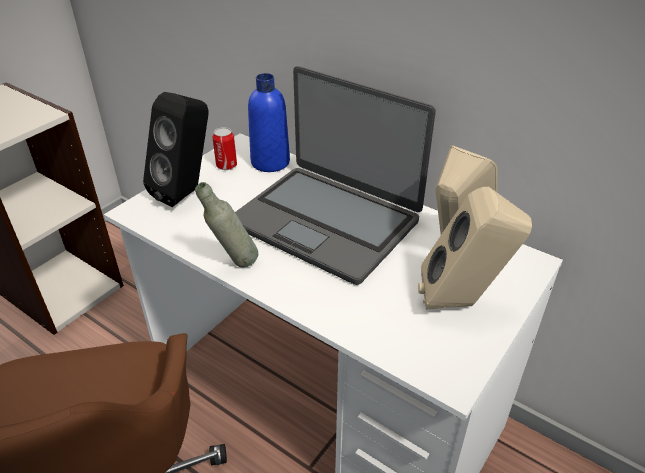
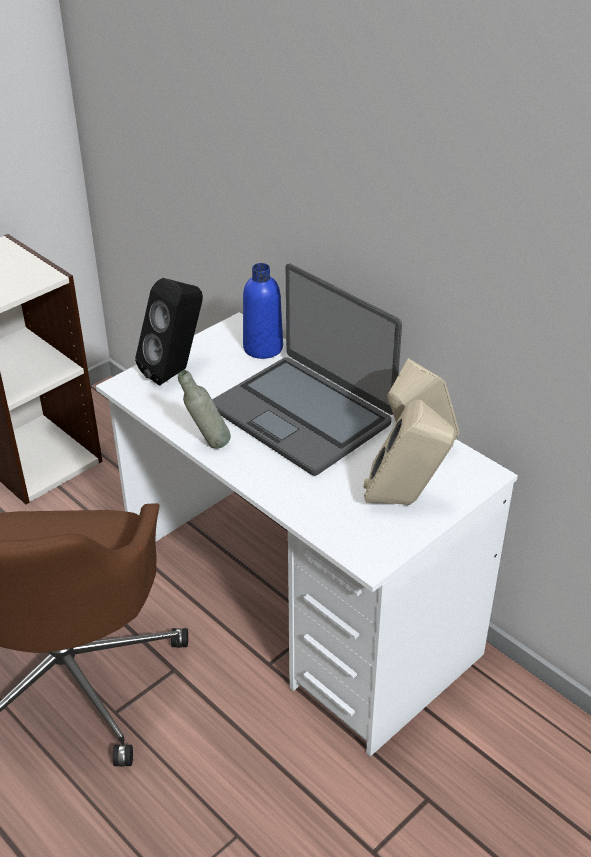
camera: 10 degrees right, 0 degrees up
(226, 165) = (218, 347): can -> none

